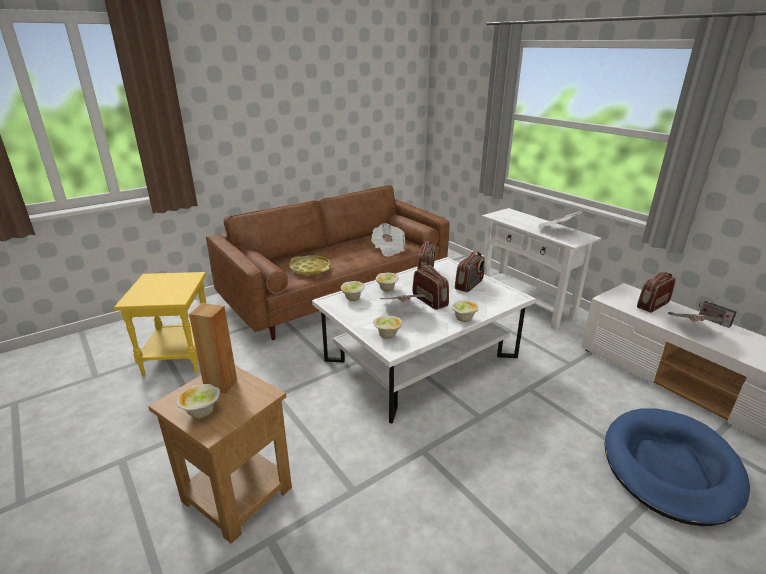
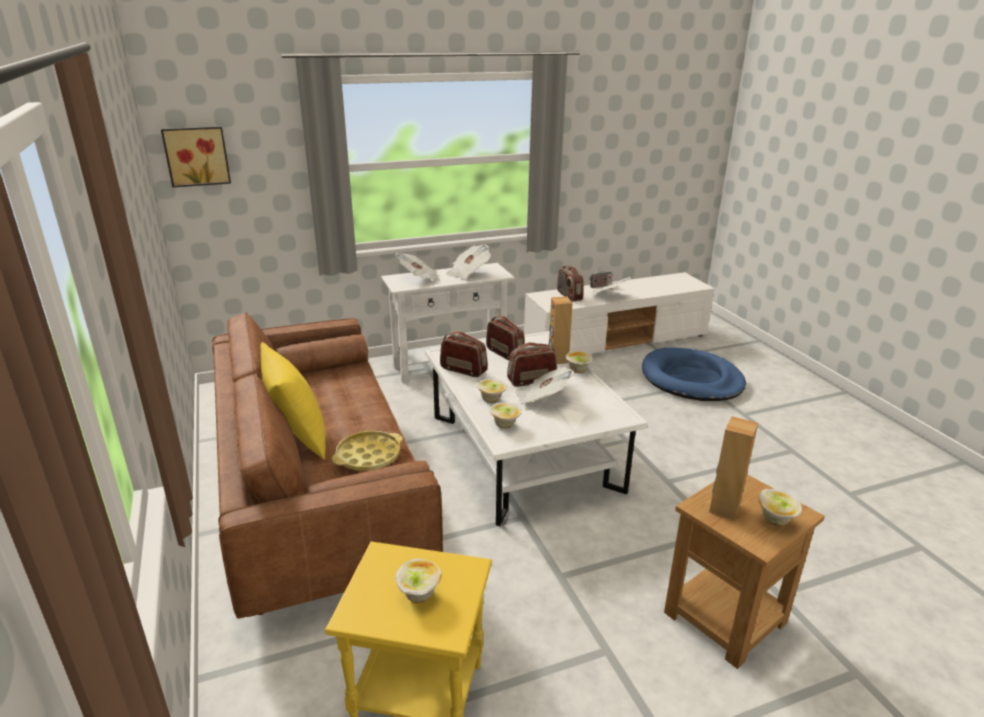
camera: 75 degrees left, 0 degrees up
(323, 249) = (298, 438): none -> yellow pillow
(387, 335) = (597, 416): bowl -> bowl (418, 595)
(388, 249) = (349, 386): newspaper -> newspaper (419, 279)
(445, 92) = (197, 156): none -> picture
(479, 308) = (557, 359): none -> brown speaker

